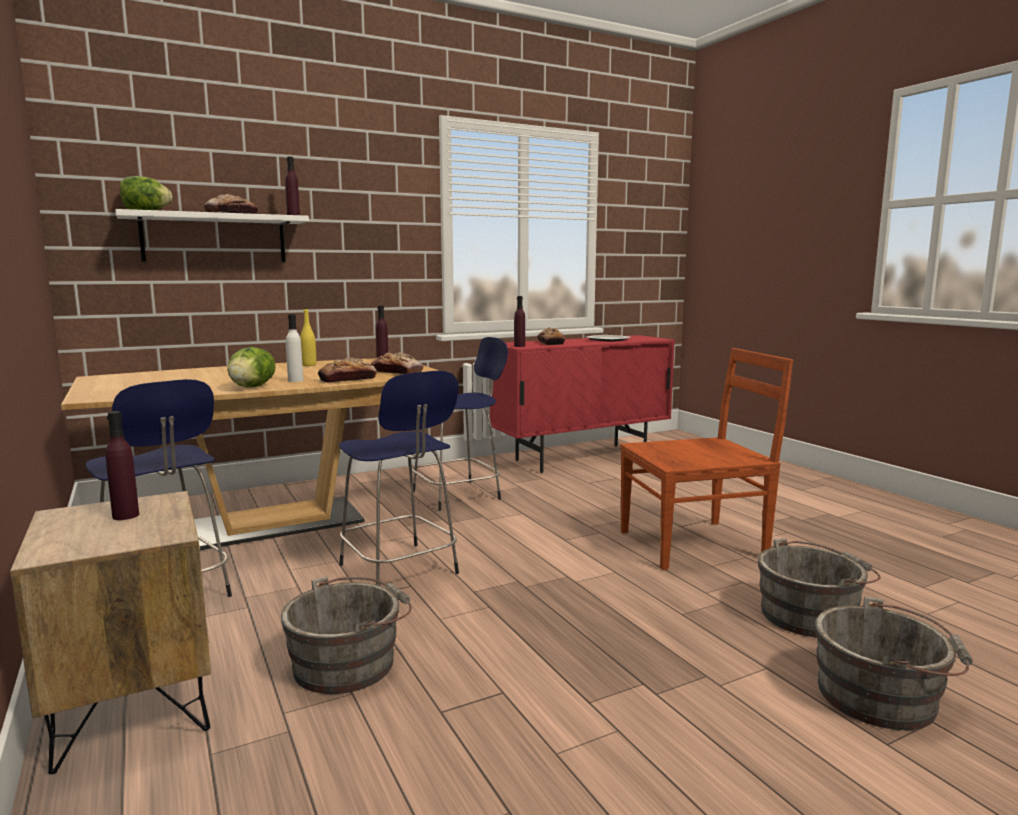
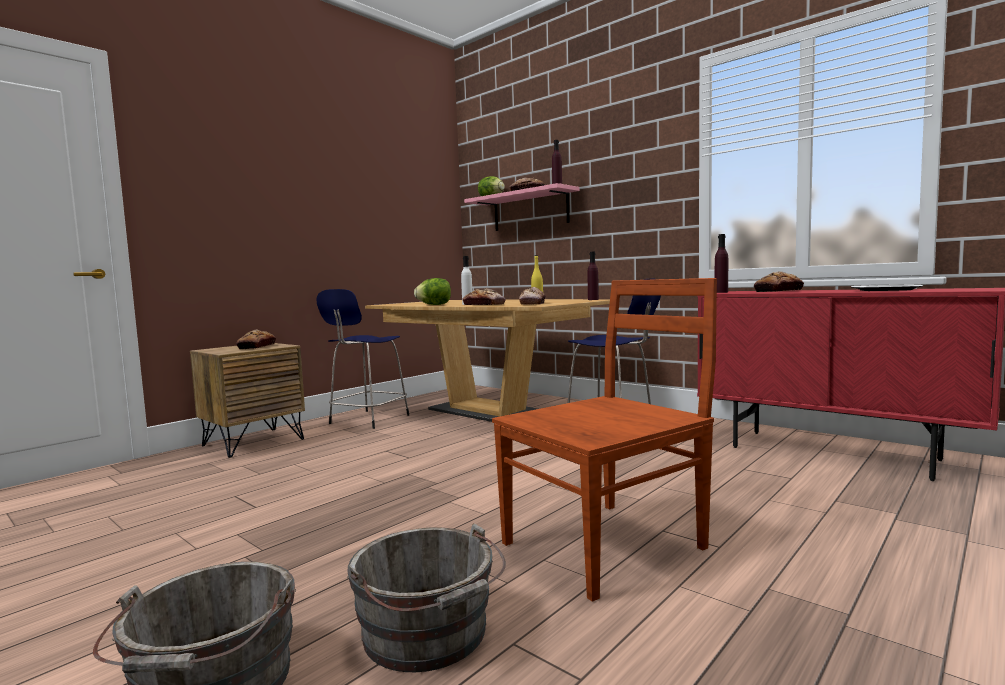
camera: 70 degrees right, 5 degrees down
(126, 516) = (257, 346): purple bottle -> bread
(214, 239) = (530, 210): white shelf -> pink shelf
(350, 663) = (295, 466): grey bucket -> none
(400, 571) = (432, 450): blue stool -> none
(695, 544) = (607, 544): brown chair -> brown chair turned 90 degrees counterclockwise

